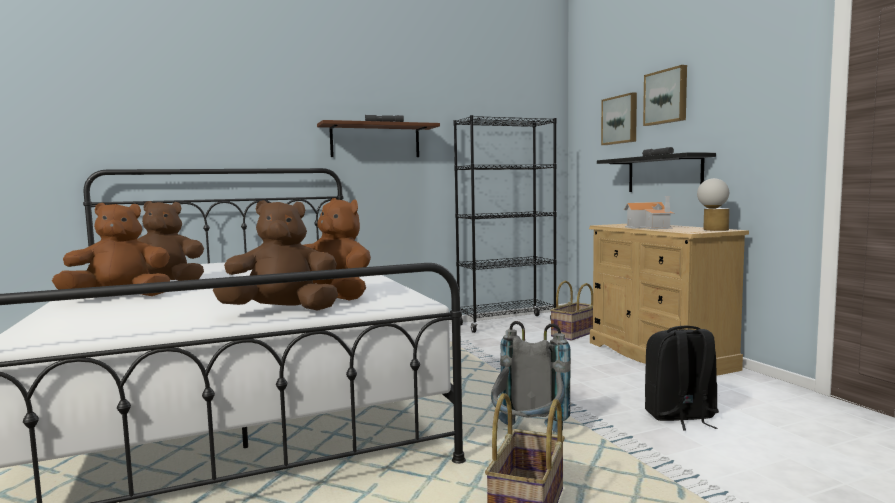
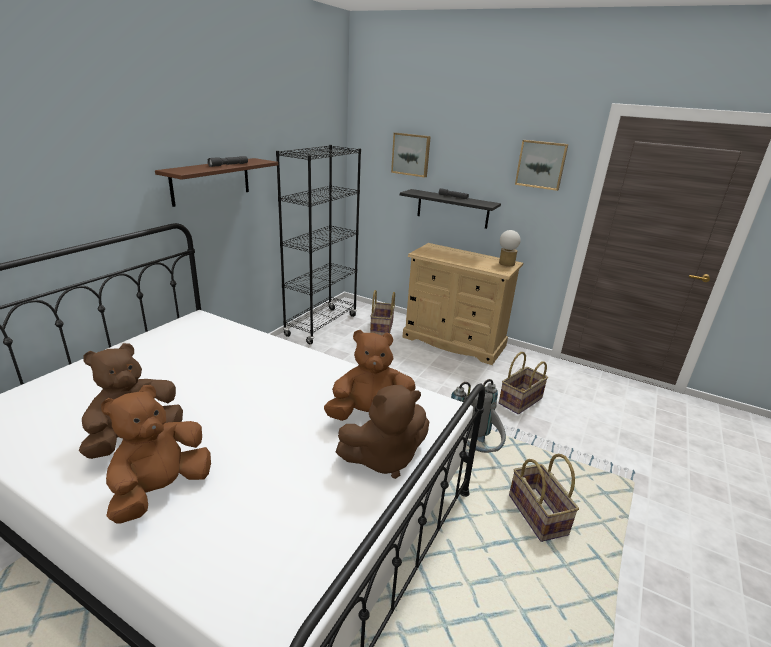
camera: 40 degrees left, 20 degrees up
(282, 311) = (384, 458): brown plush toy -> brown plush toy turned 150 degrees counterclockwise
(650, 227) = (460, 259): toy house -> none
(666, 97) = (460, 148): picture -> picture (541, 164)
(680, 417) = (521, 401): black backpack -> basket

